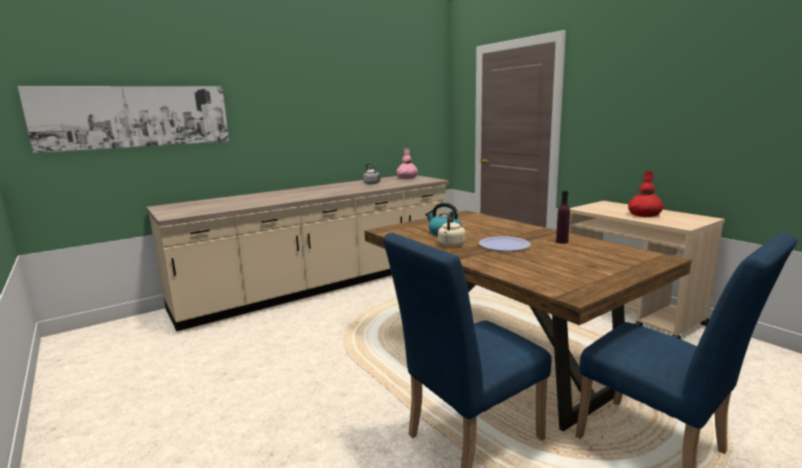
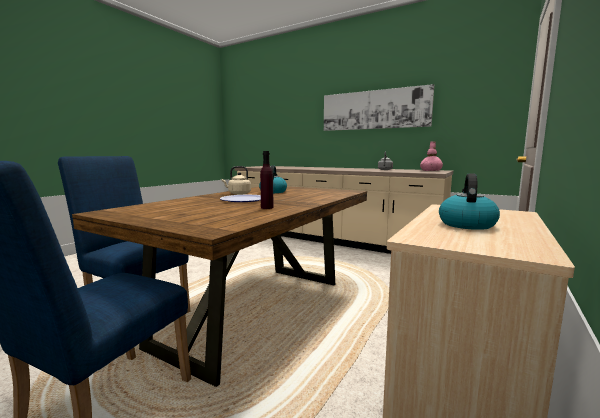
camera: 65 degrees right, 5 degrees down
(135, 117) = (266, 118): picture -> picture (374, 109)
(644, 214) = (466, 224): red vase -> kettle

